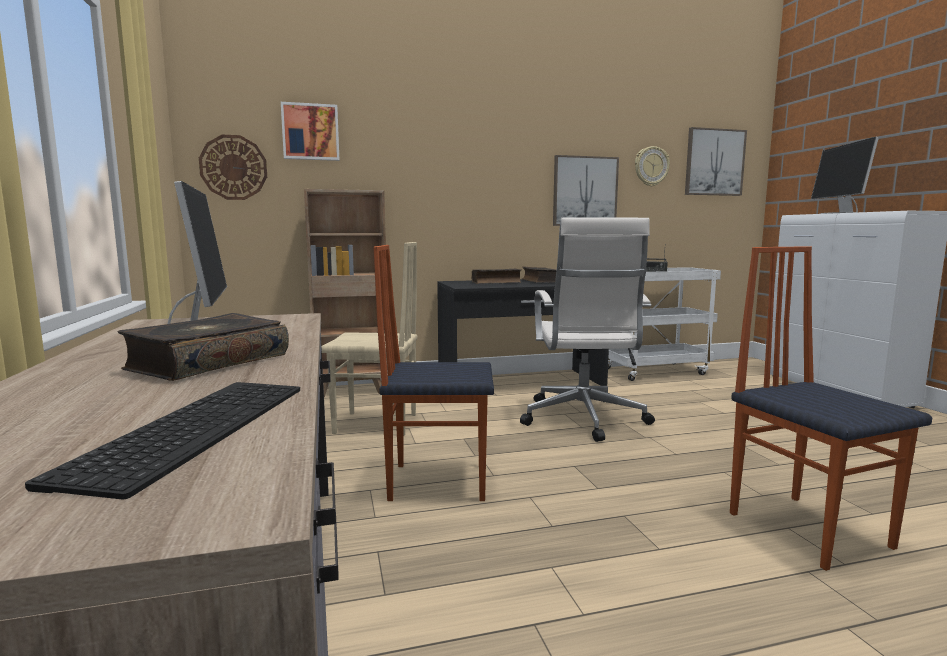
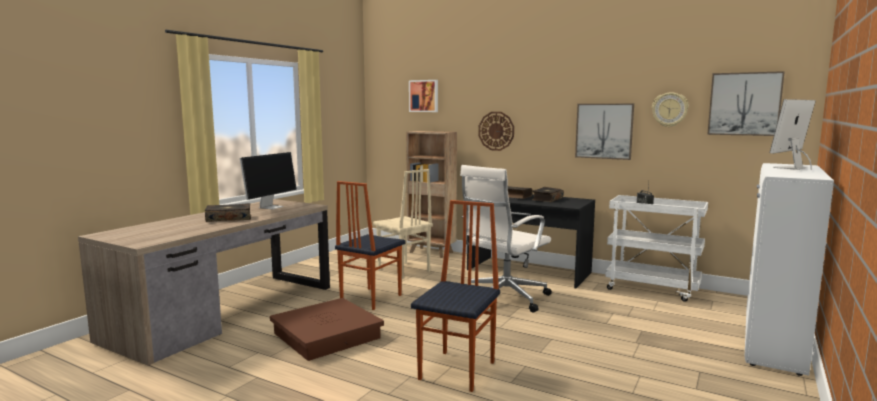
camera: 45 degrees right, 0 degrees up
(193, 427) = (176, 232): keyboard -> none
(233, 167) = (388, 117): wall clock -> wall clock (496, 131)
(437, 481) = (370, 298): chair -> chair turned 105 degrees counterclockwise
(542, 575) = (327, 335): none -> brown storage box

